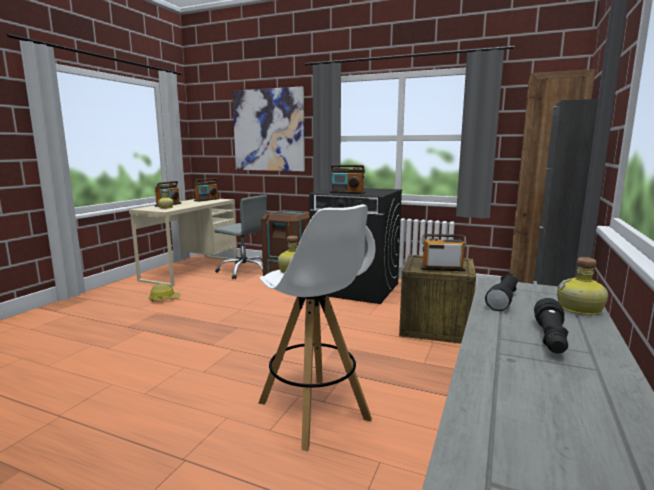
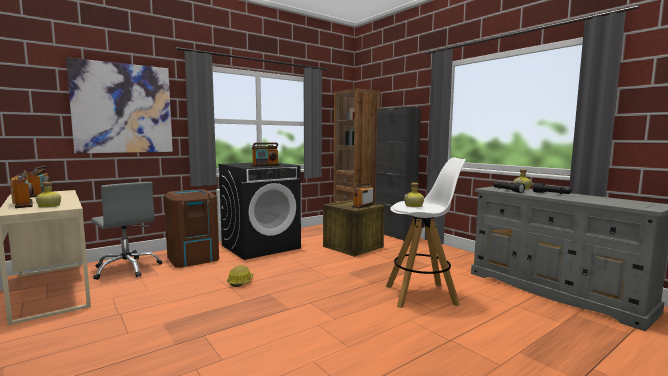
camera: 60 degrees left, 5 degrees down
(164, 299) = (126, 315): hard hat -> hard hat (240, 281)
(244, 271) = (127, 268): grey office chair -> grey office chair turned 75 degrees clockwise

